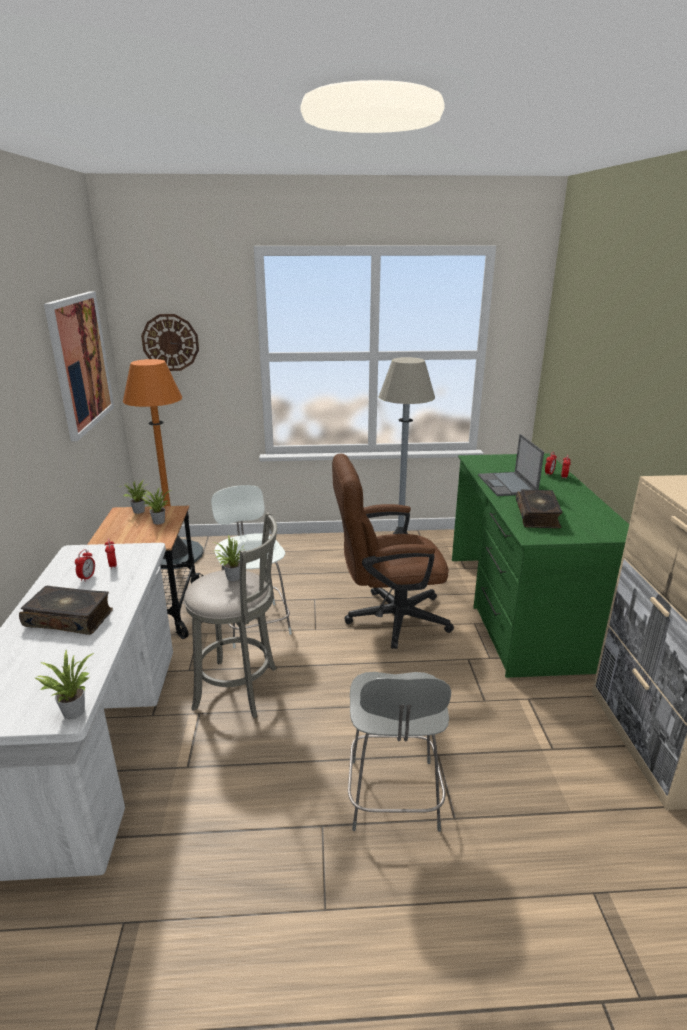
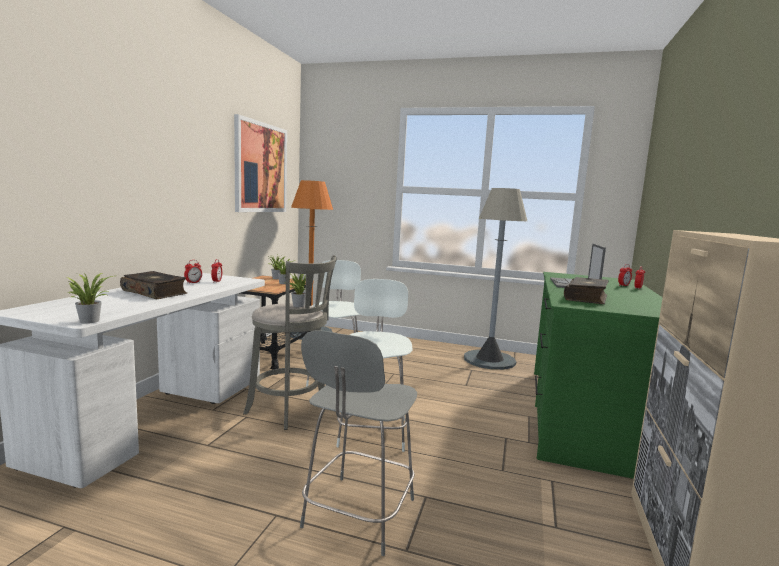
camera: 20 degrees right, 15 degrees down
(170, 342) = (336, 175): wall clock -> none
(344, 690) = (373, 431): none -> white chair
(387, 618) = (447, 396): brown office chair -> none

